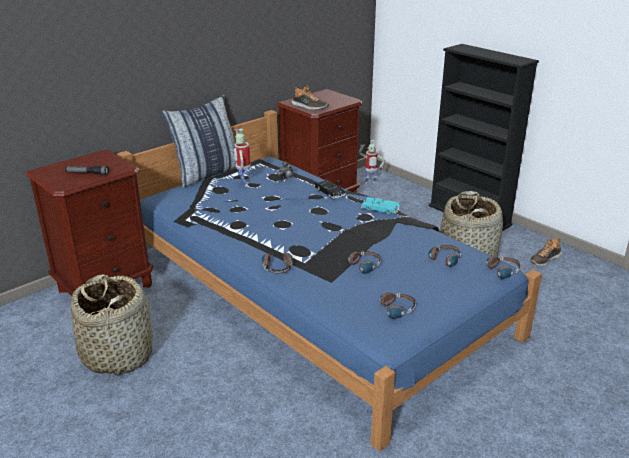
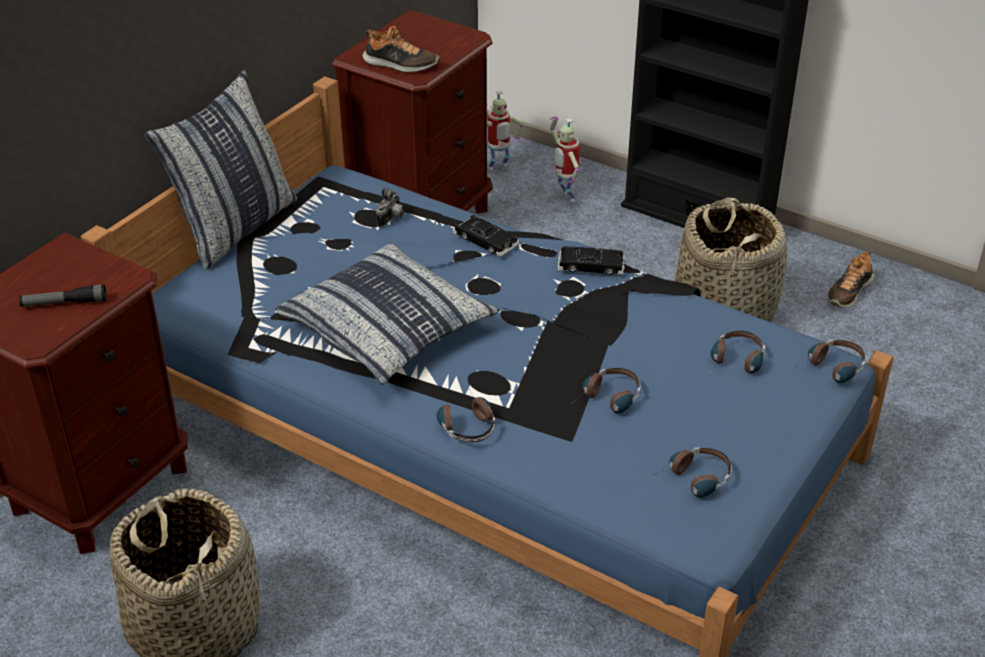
camera: 15 degrees left, 10 degrees up
(243, 183) = (318, 243): toy robot -> toy robot (565, 197)
(259, 221) = (388, 329): none -> pillow
(380, 209) = (591, 266): turquoise toy car -> black toy car

